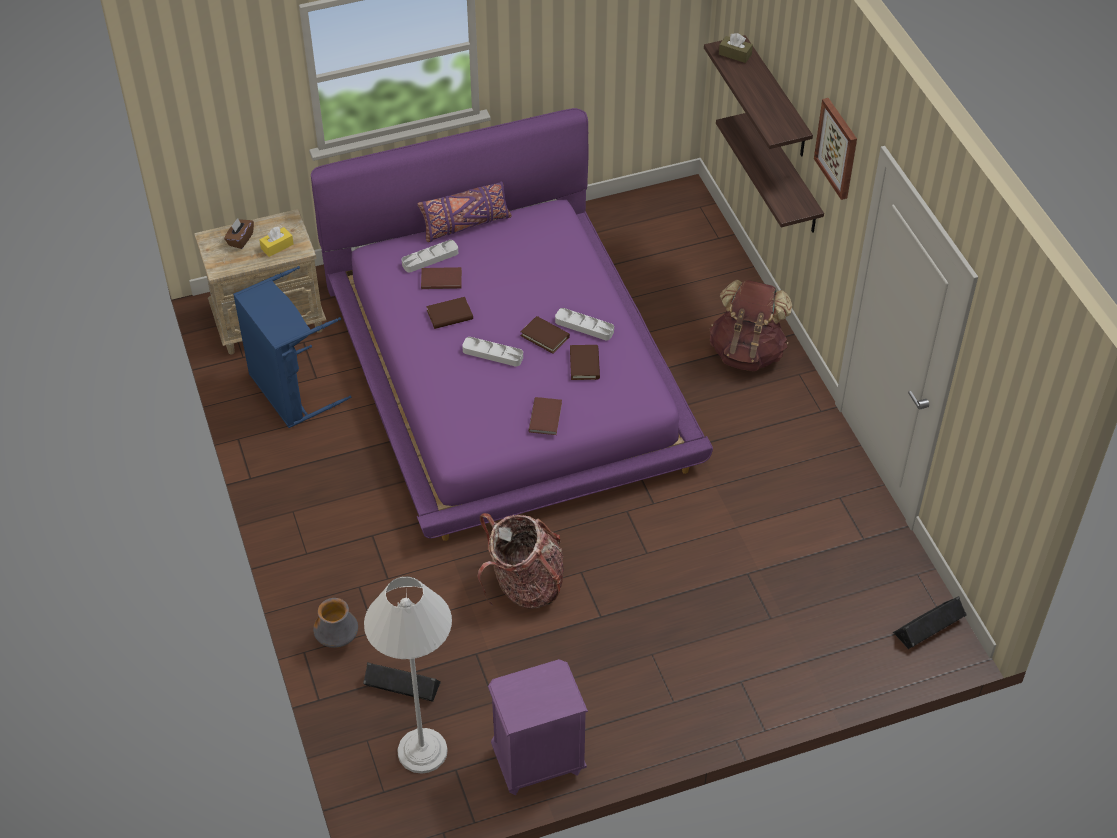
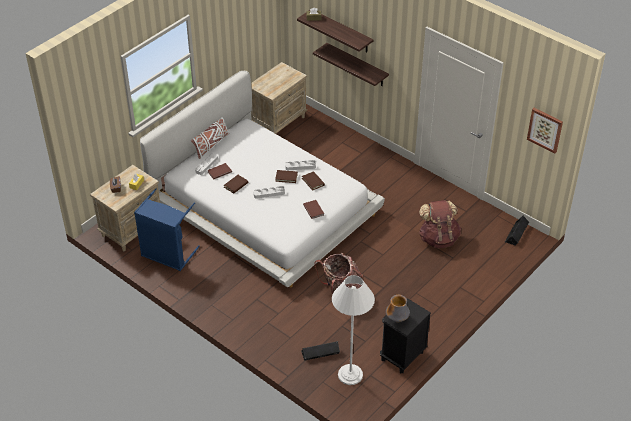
camera: 30 degrees left, 5 degrees down
(337, 640) = (276, 348): vase -> vase (397, 319)
(466, 225) = (211, 145): purple pillow -> white pillow
(508, 373) = (263, 207): purple bed -> white bed
(537, 762) = (402, 356): purple nightstand -> black nightstand
(649, 228) = (278, 121): none -> beige nightstand
(747, 352) = (362, 157): brown backpack -> brown backpack (438, 238)
(837, 148) = (393, 39): picture -> picture (545, 129)

